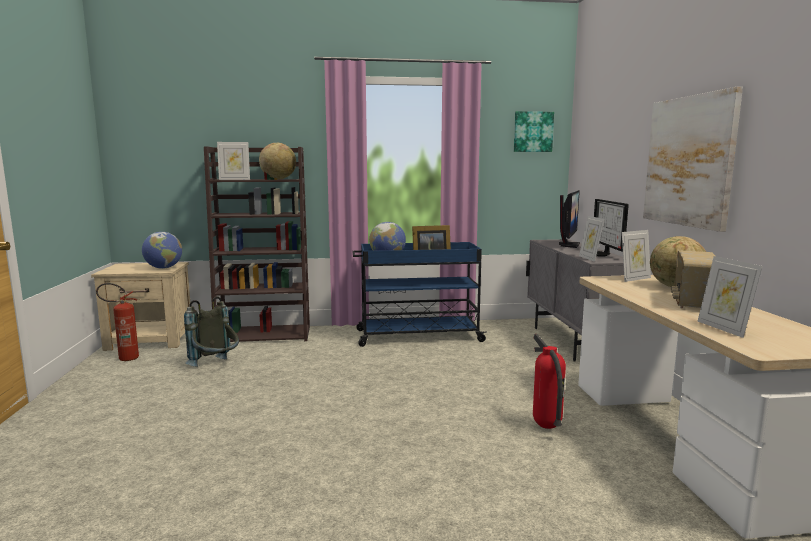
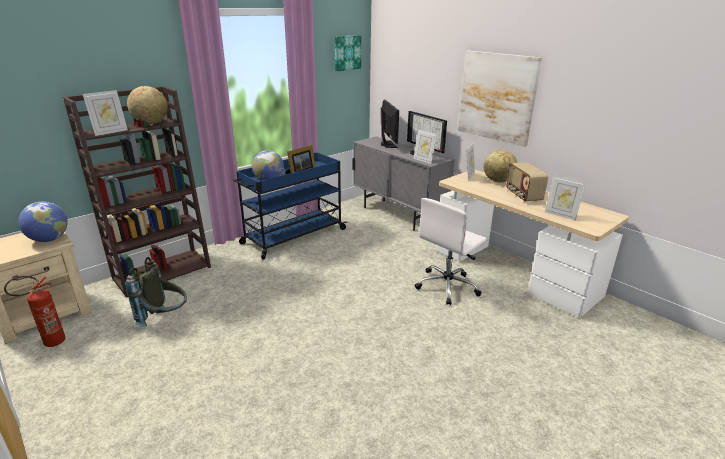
camera: 35 degrees left, 15 degrees up
(545, 426) = (447, 286): fire extinguisher -> white office chair

